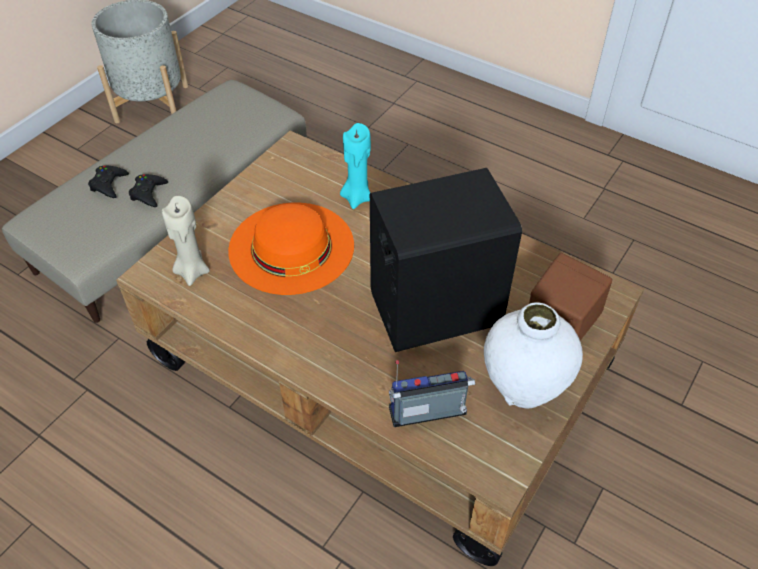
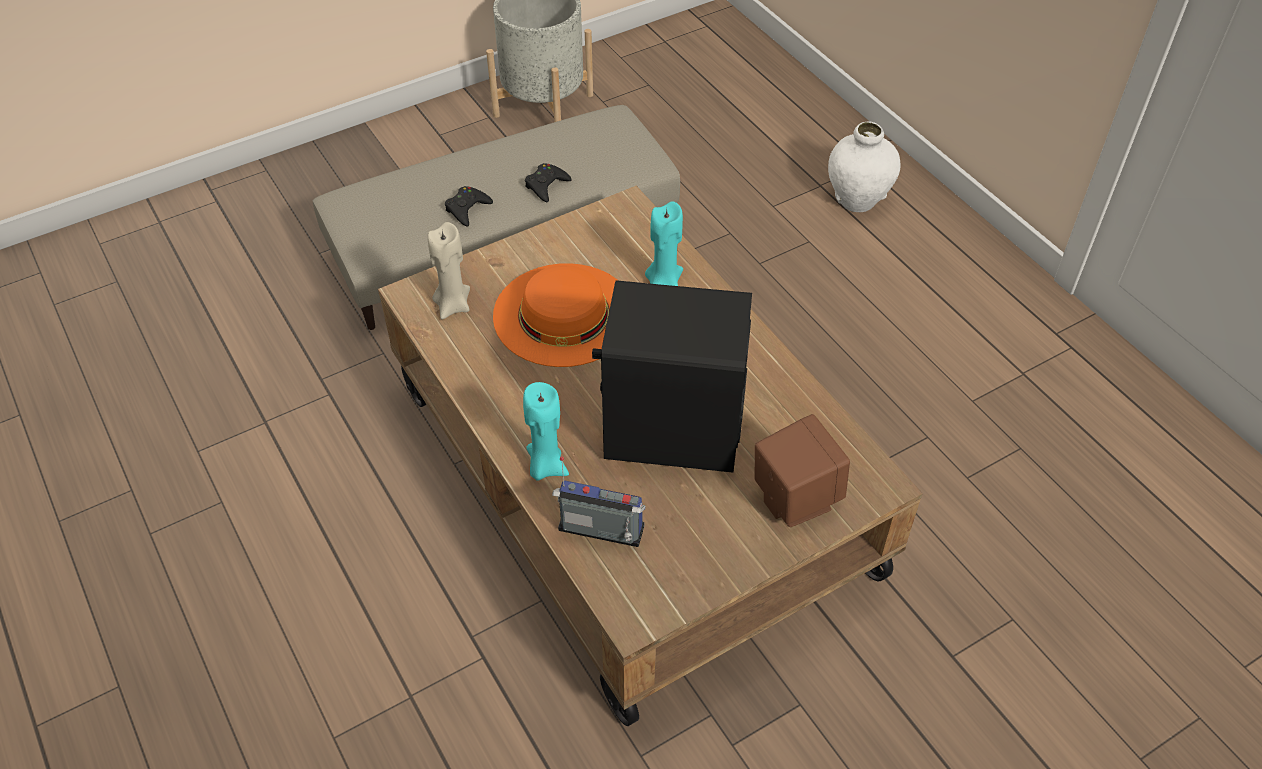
camera: 25 degrees right, 0 degrees up
(109, 184) = (433, 187): black game controller -> black game controller (546, 186)
(350, 377) = (545, 466): none -> turquoise candle
(523, 387) = (715, 544): white vase -> white vase (857, 200)

